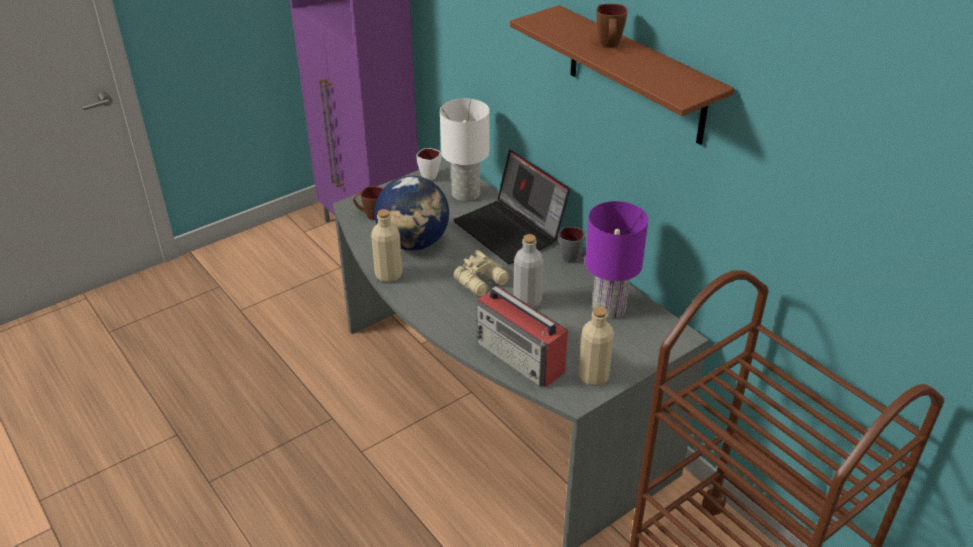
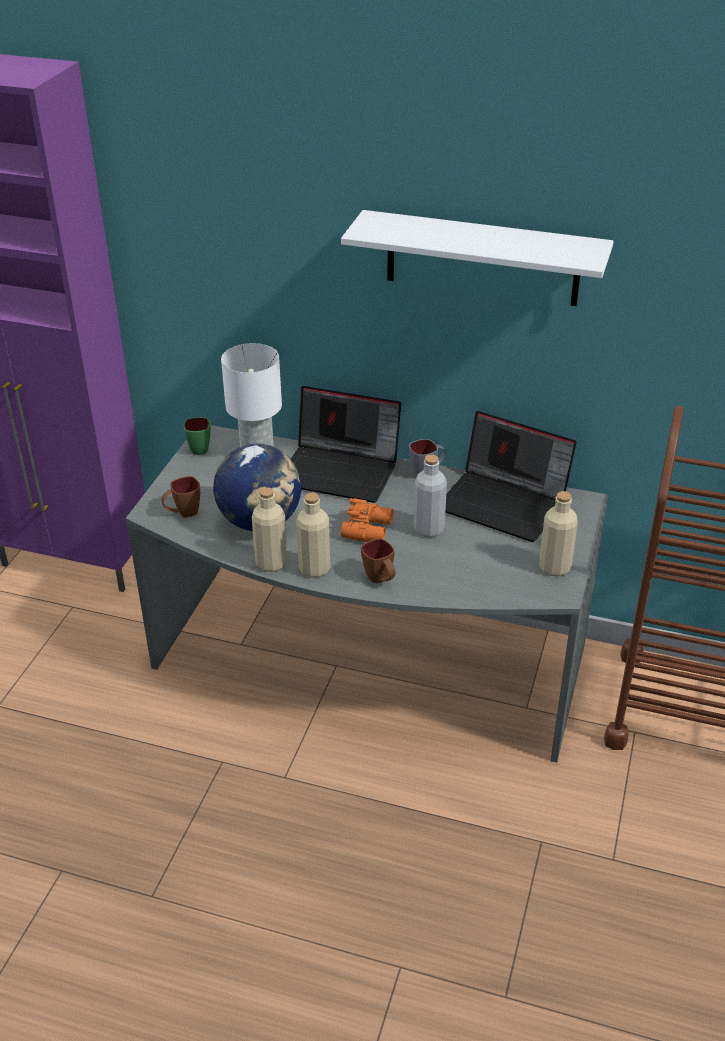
camera: 35 degrees left, 0 degrees up
(413, 292) = (314, 569): none -> beige bottle
(432, 174) = (199, 447): white mug -> green mug
(483, 281) = (369, 529): beige binoculars -> orange binoculars
(521, 357) = (478, 580): radio -> none
(609, 46) = (465, 235): brown mug -> brown mug (380, 580)
(610, 308) = (505, 503): purple table lamp -> laptop
(636, 75) = (482, 258): brown shelf -> white shelf

